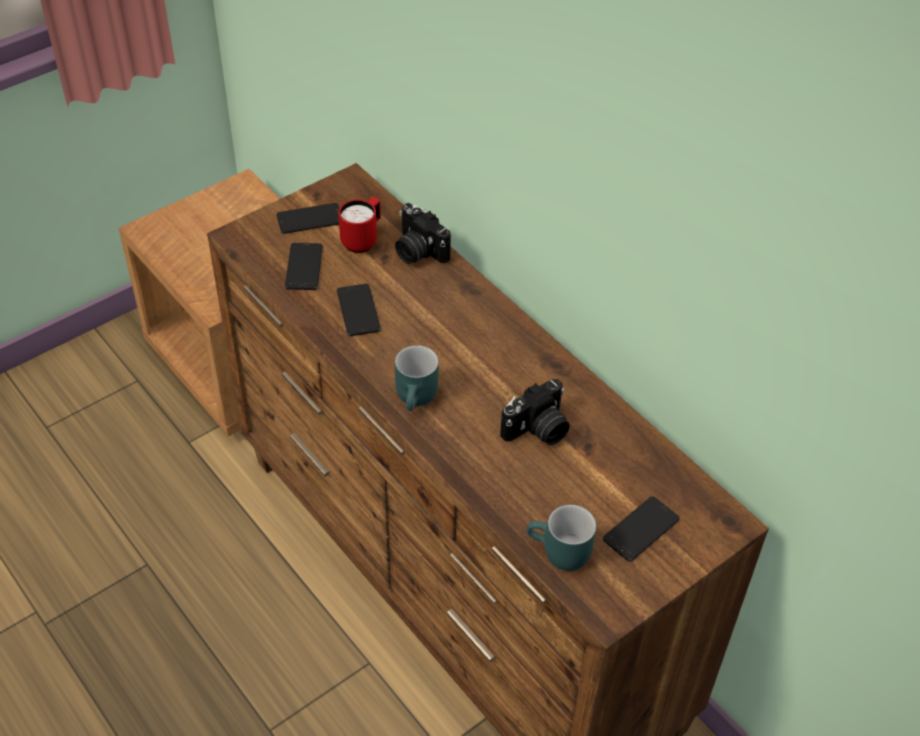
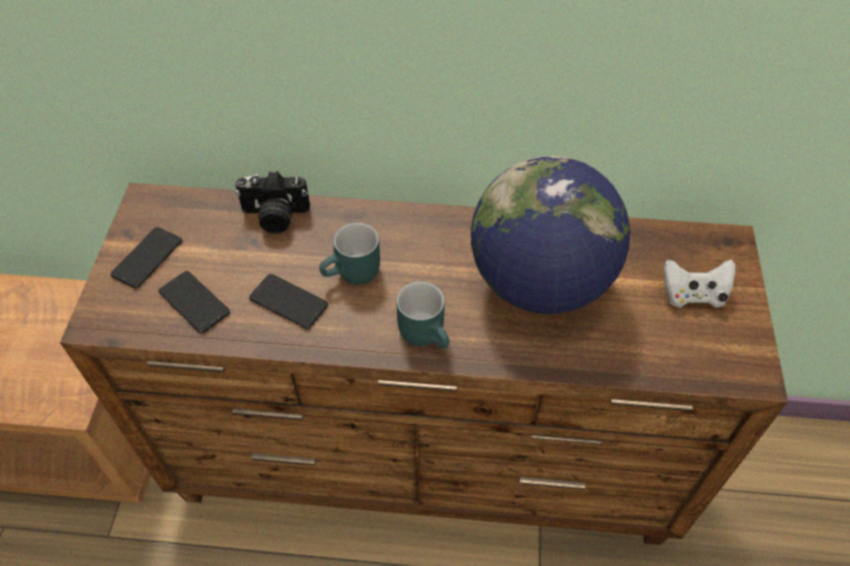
camera: 45 degrees left, 5 degrees up
(362, 240) = (217, 241): red mug -> none
(538, 430) = (540, 283): camera -> globe
(559, 554) = (673, 362): turquoise mug -> turquoise mug (354, 275)
(641, 529) = (693, 295): phone -> white game controller

